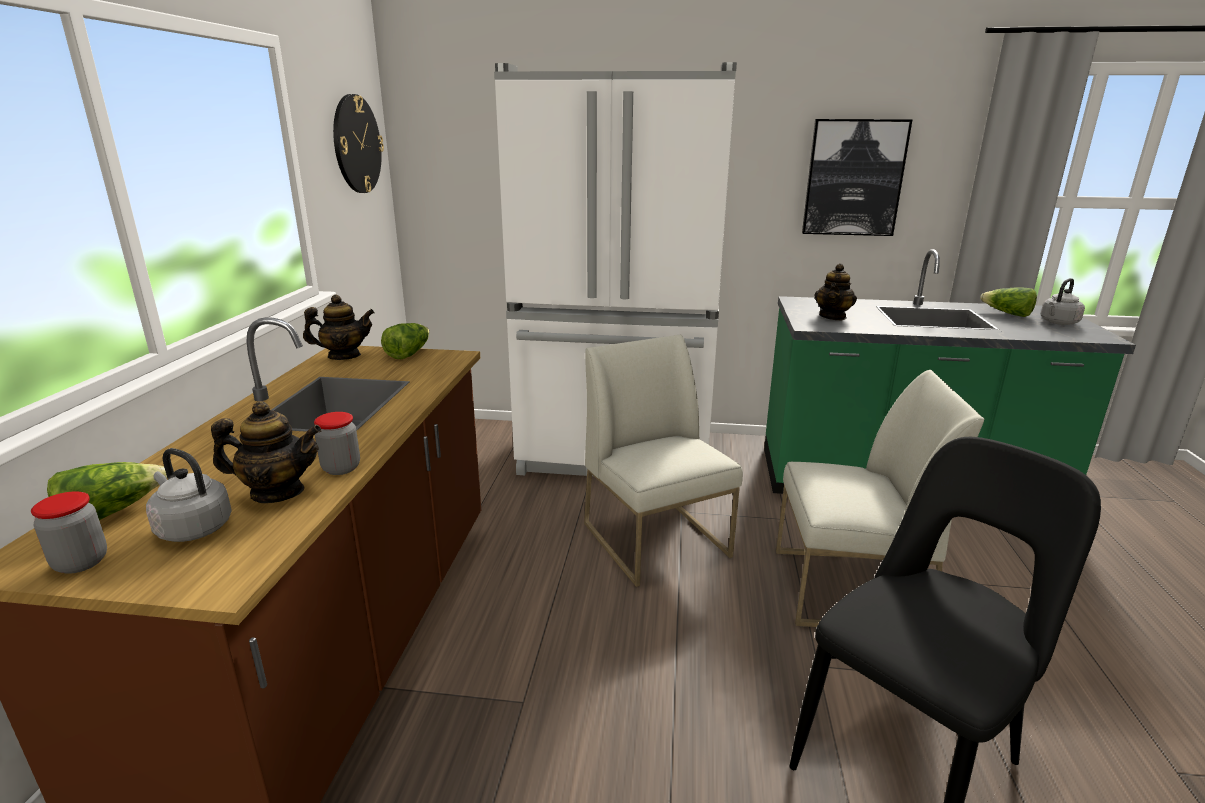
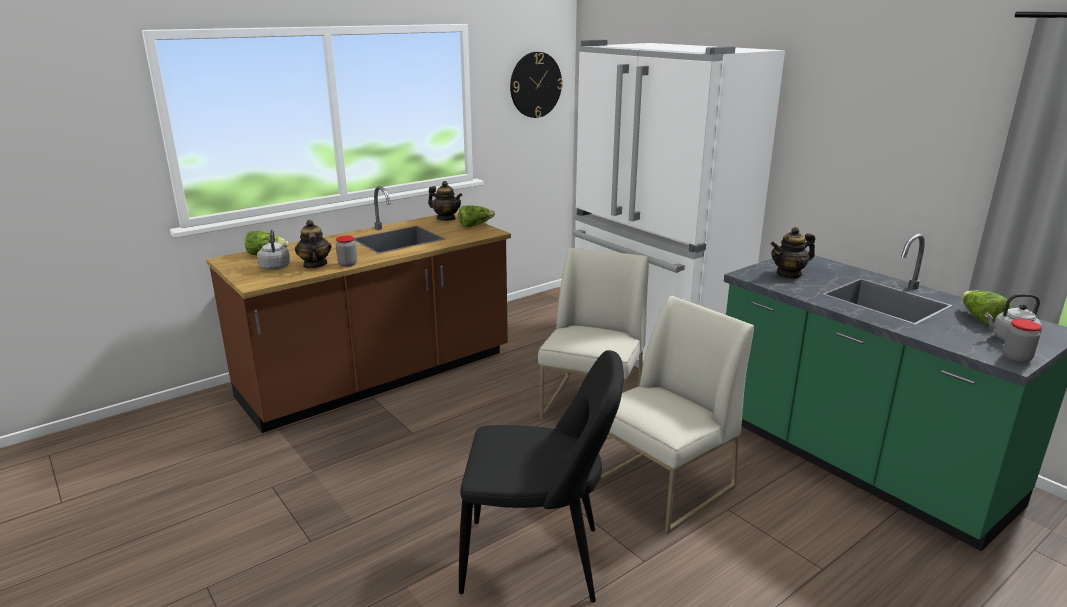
camera: 45 degrees right, 0 degrees up
(81, 562) = (237, 265): jar -> jar (1016, 358)
(277, 492) = (314, 265): teapot -> teapot turned 150 degrees counterclockwise
(848, 590) = (663, 486): white chair -> white chair turned 90 degrees counterclockwise
(854, 178) = (891, 151): picture -> none

